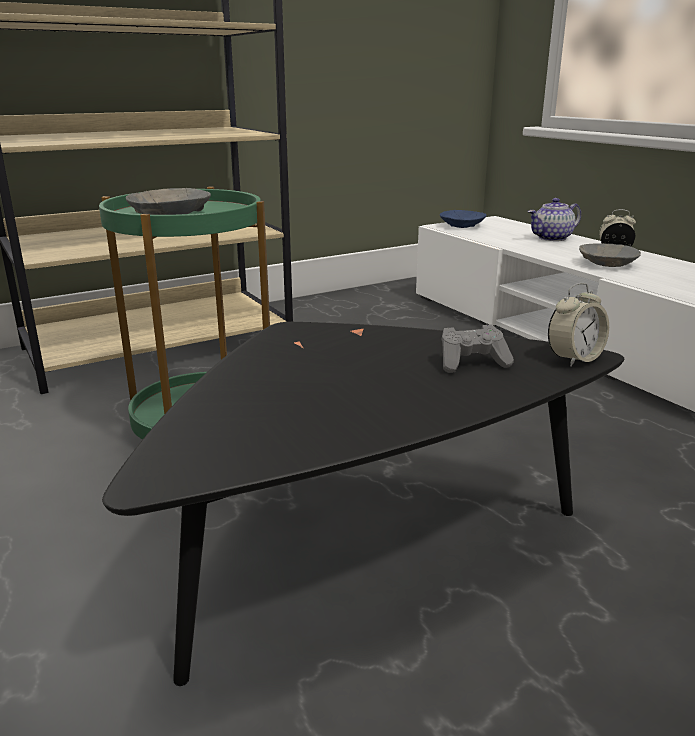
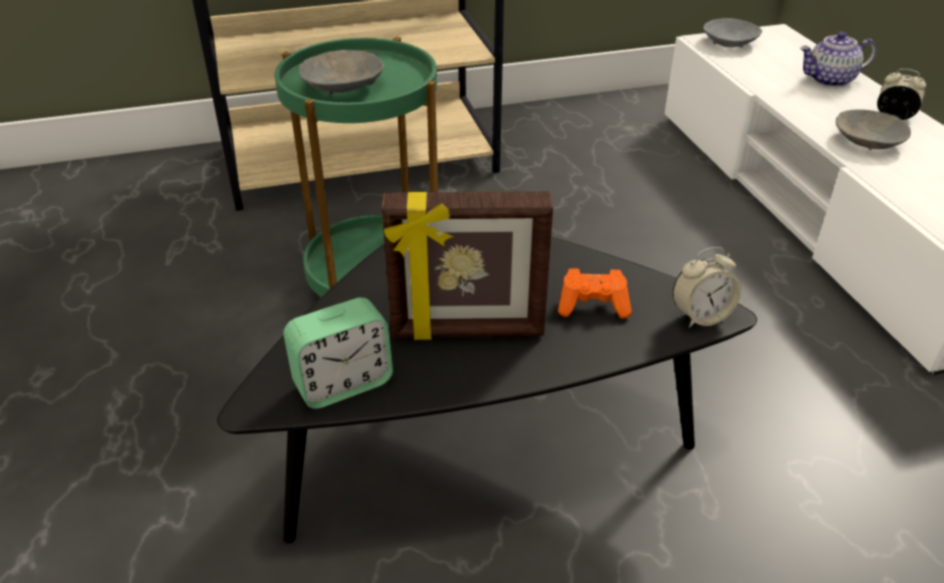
camera: 15 degrees right, 15 degrees up
(248, 449) = (343, 383): none -> alarm clock
(362, 394) = (467, 331): none -> picture frame
(461, 226) = (729, 42): blue bowl -> grey bowl
(472, 363) = (593, 305): grey game controller -> orange game controller

